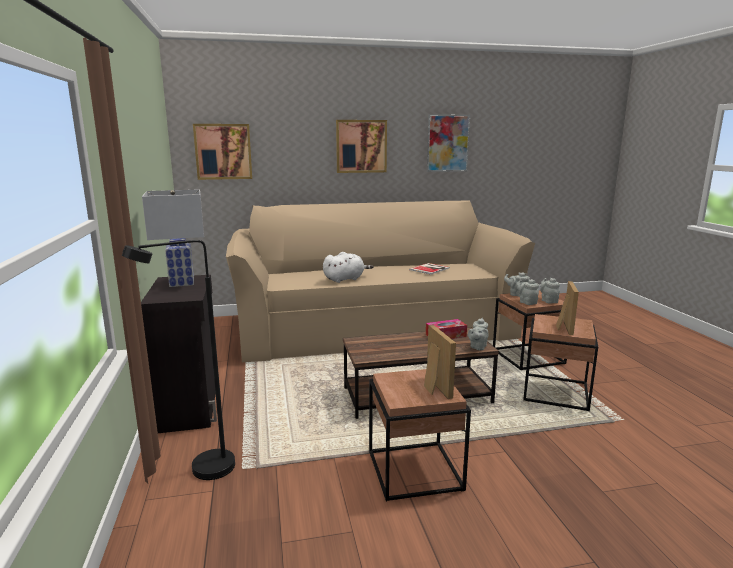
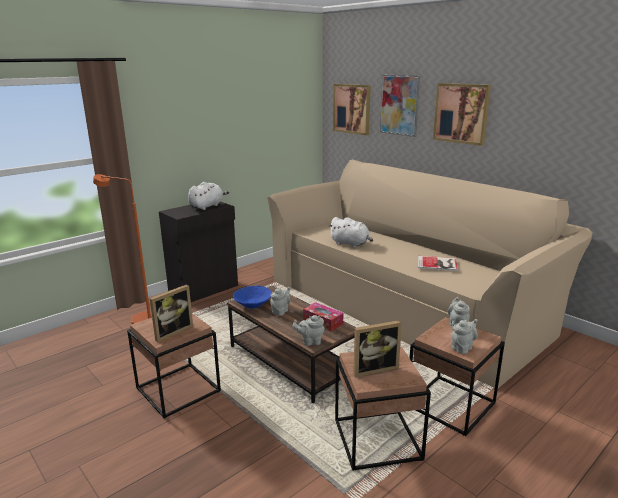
camera: 60 degrees right, 5 degrees up
(181, 283) = (207, 206): white table lamp -> white plush toy
(202, 471) = (139, 320): black floor lamp -> orange floor lamp
(376, 353) = (253, 304): none -> blue bowl
(447, 143) = (566, 118): picture -> picture (399, 105)
(527, 302) = (436, 336): grey teapot -> grey teapot (281, 311)

